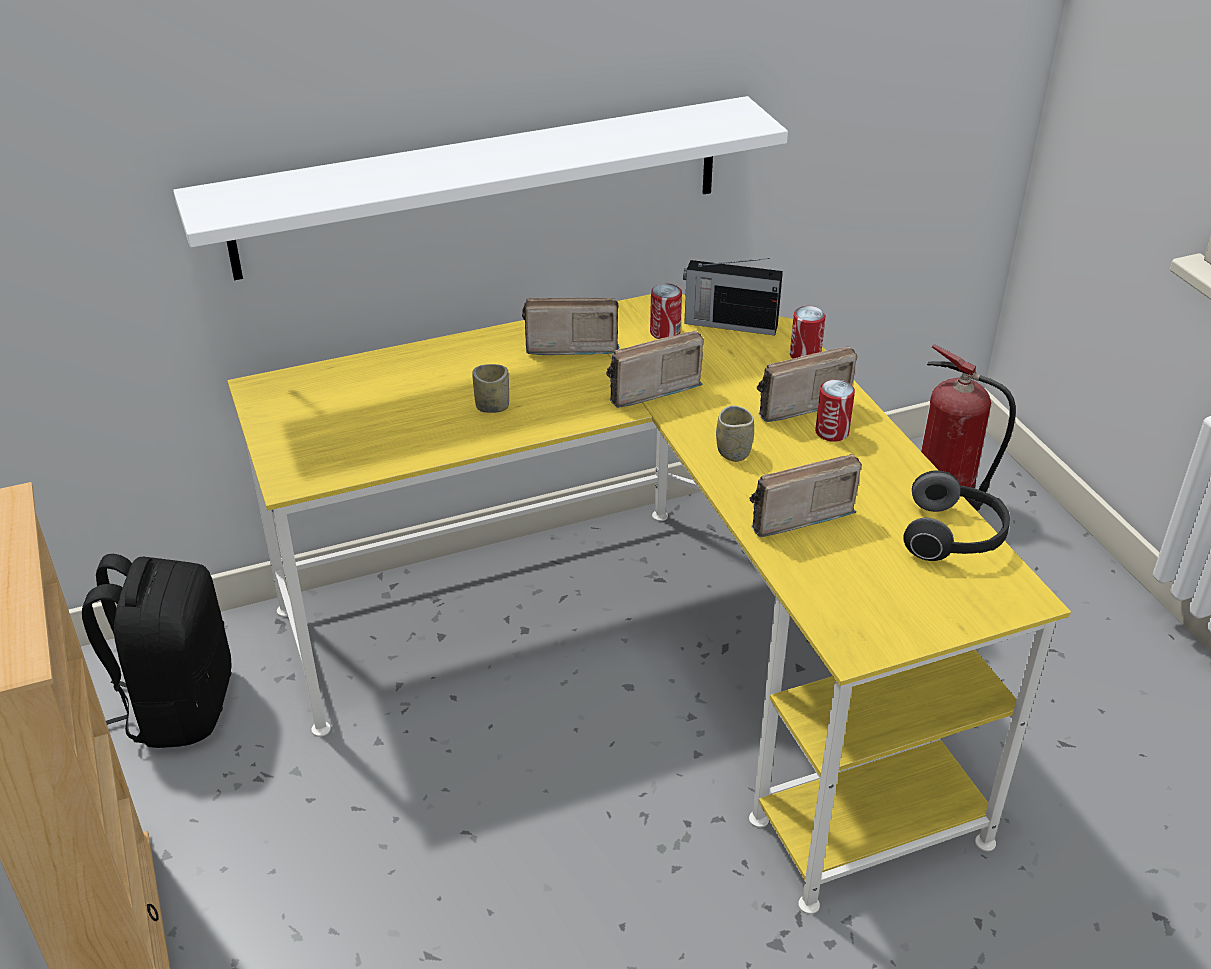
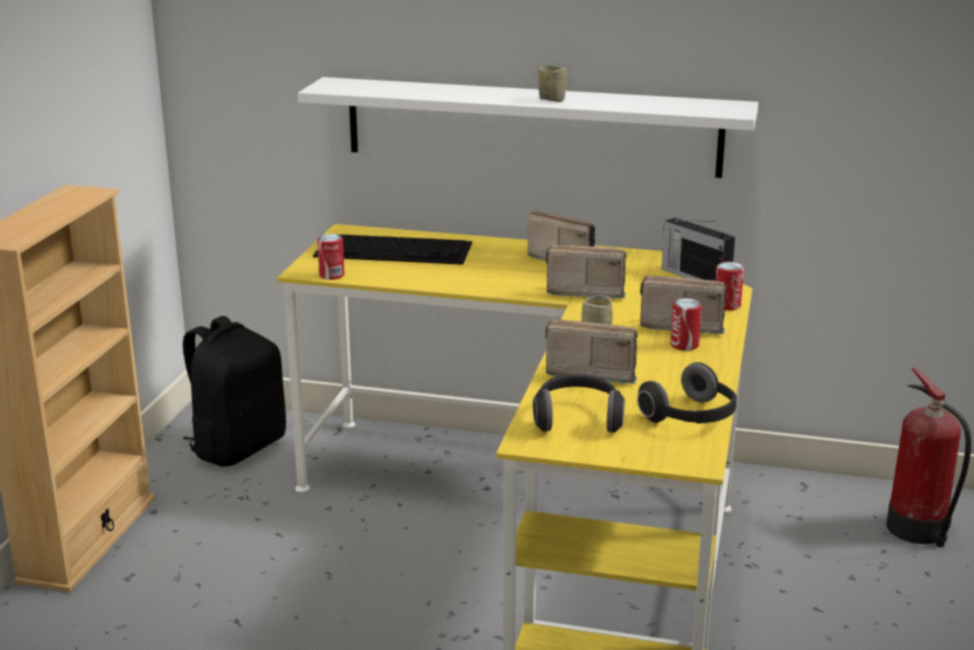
camera: 35 degrees right, 15 degrees down
(359, 399) = (395, 249): none -> keyboard
(492, 406) = (469, 273): cup -> cup (552, 100)
(665, 332) = (640, 270): can -> can (331, 275)
(859, 590) = (577, 419): none -> headphones

